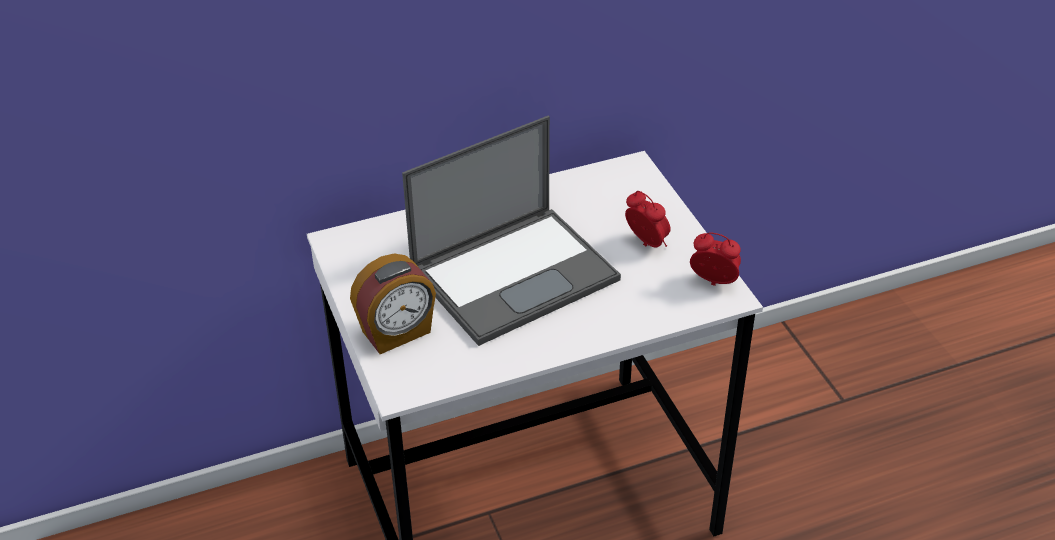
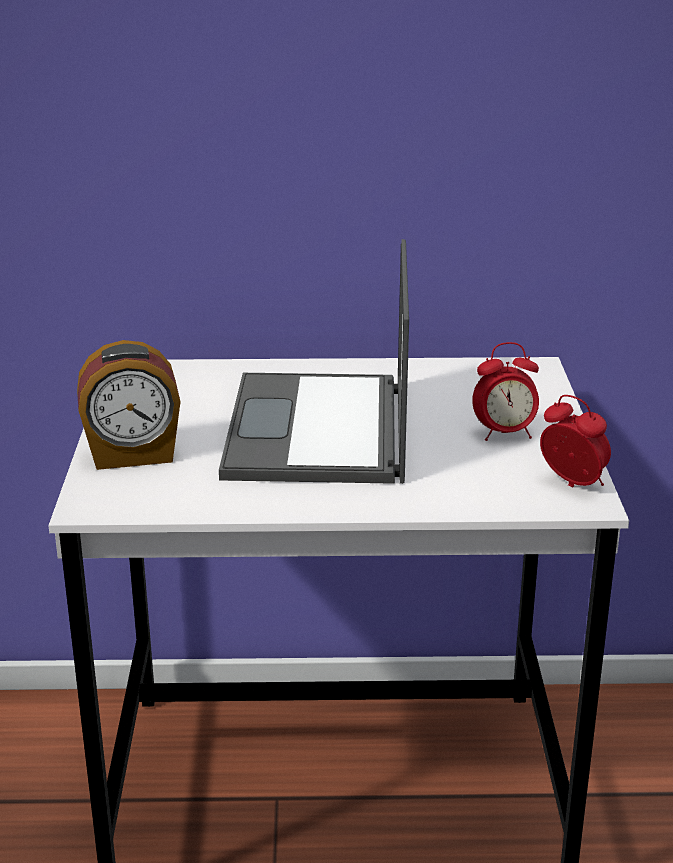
camera: 20 degrees right, 15 degrees down
(516, 273) = (319, 430): laptop -> laptop turned 105 degrees clockwise
(646, 244) = (504, 434): alarm clock -> alarm clock turned 105 degrees clockwise

